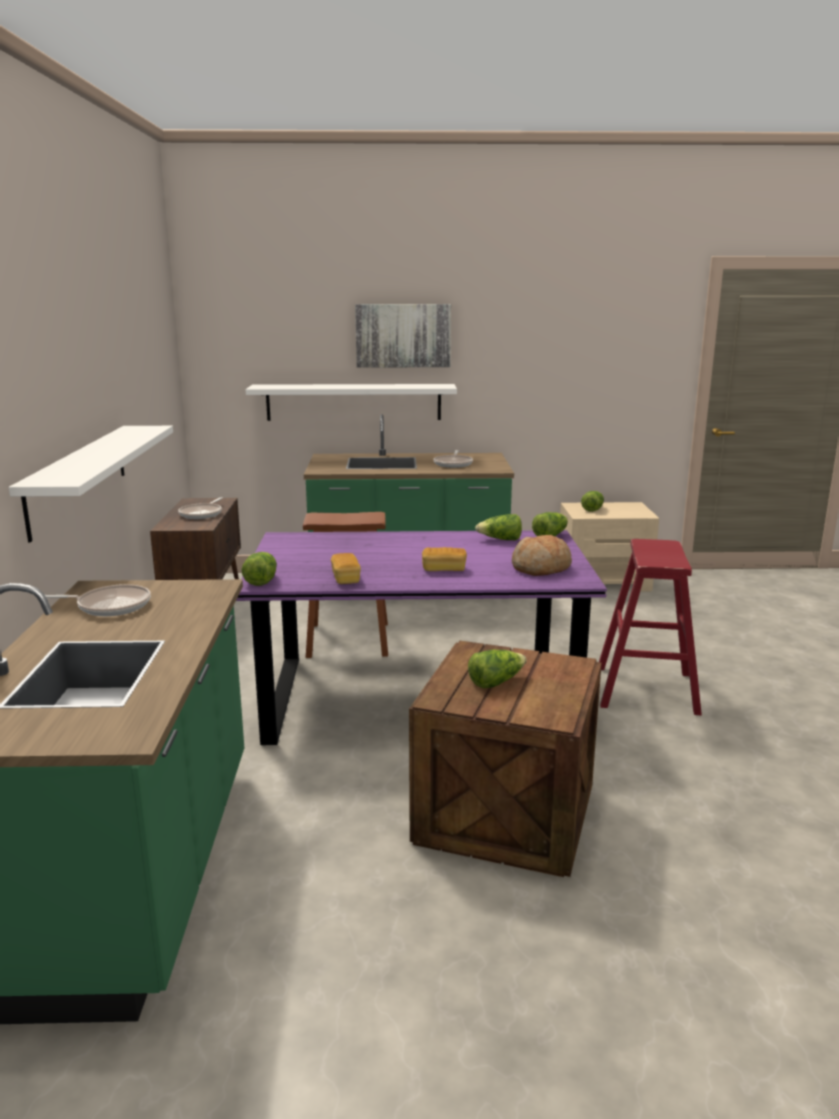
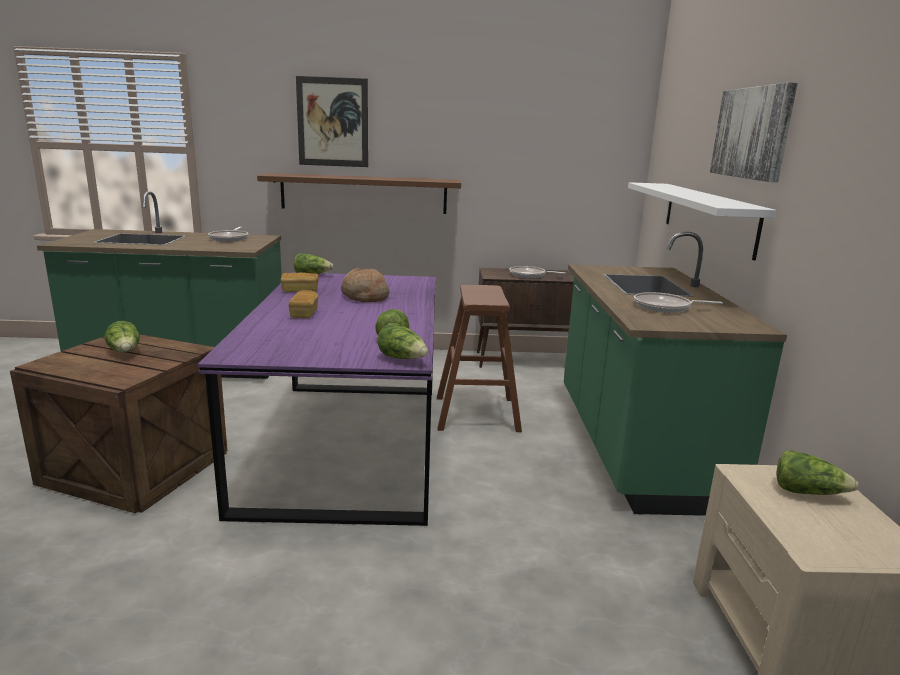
camera: 90 degrees right, 0 degrees up
(45, 375) = (332, 122): none -> picture
(79, 477) = (364, 193): white shelf -> brown shelf
(541, 568) = (282, 344): bread -> bread (365, 297)
(646, 690) = (314, 597): red stool -> none

